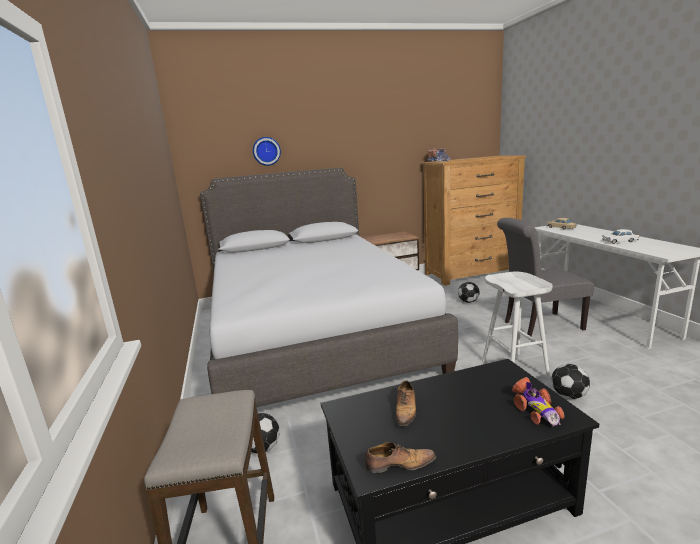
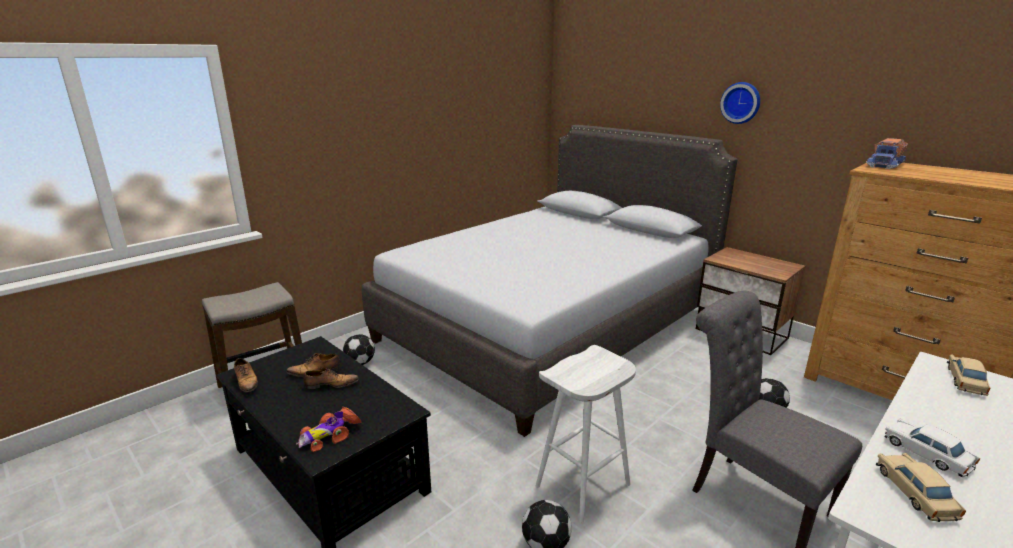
camera: 60 degrees right, 5 degrees up
(266, 151) = (636, 101): wall clock -> wall clock (741, 102)
(439, 402) = (331, 384): none -> shoe
(649, 247) = (914, 493): none -> beige toy car

